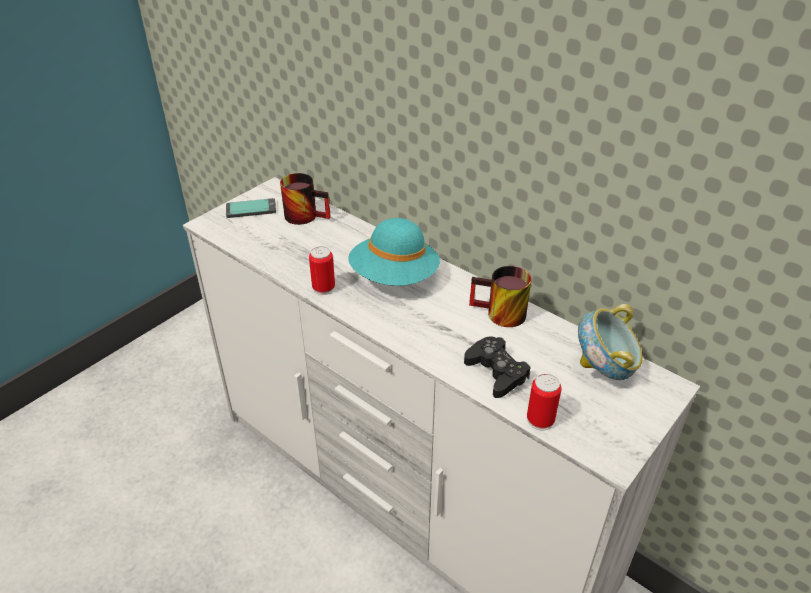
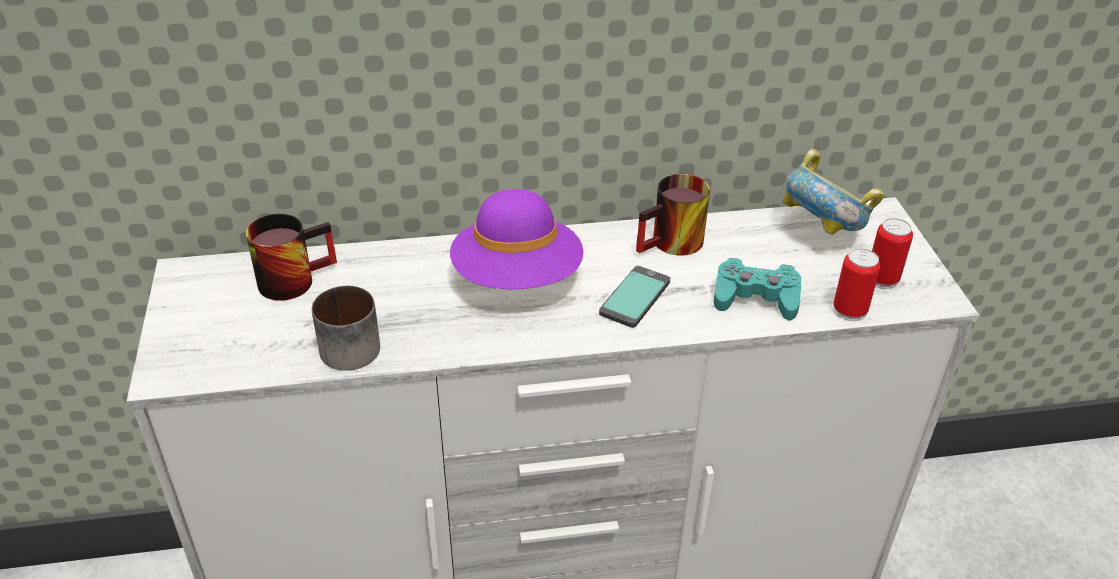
camera: 50 degrees left, 0 degrees up
(251, 209) = (199, 317): phone -> phone (634, 297)
(278, 256) = (344, 346): none -> mug
(323, 288) = (462, 341): can -> can (882, 278)
(394, 277) = (517, 277): turquoise hat -> purple hat
(496, 372) = (755, 297): black game controller -> turquoise game controller

